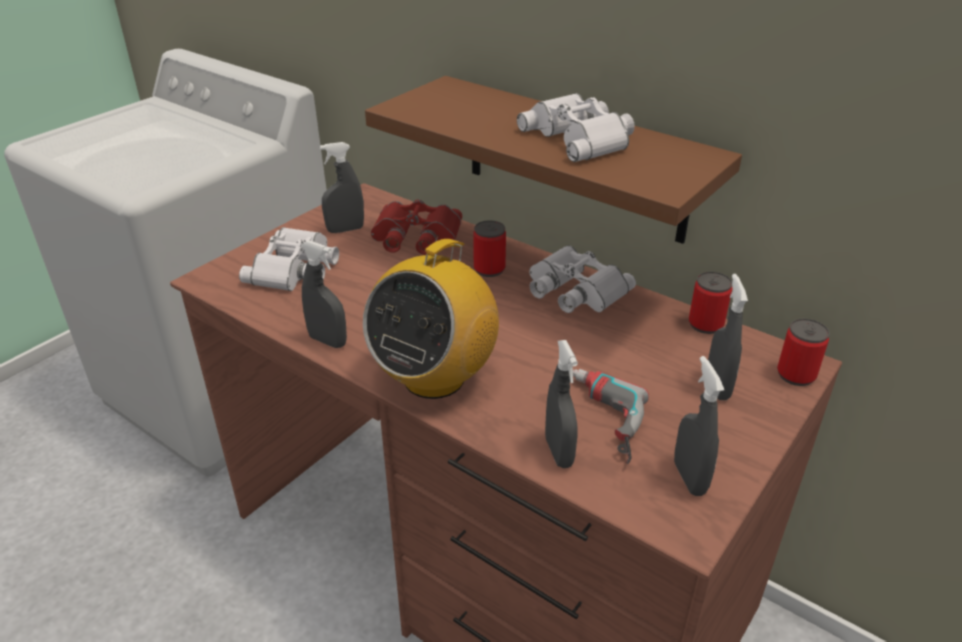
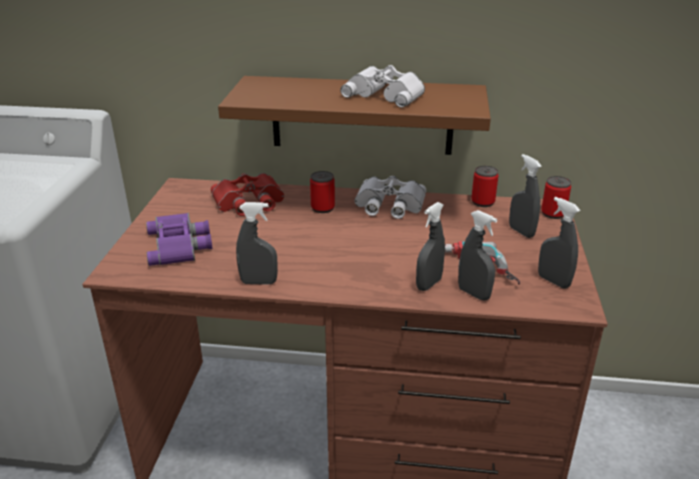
camera: 30 degrees left, 5 degrees down
(296, 268) = (180, 245): white binoculars -> purple binoculars
(345, 230) = (190, 211): grey spray bottle -> grey spray bottle (429, 284)
(434, 377) = (356, 280): radio -> none

